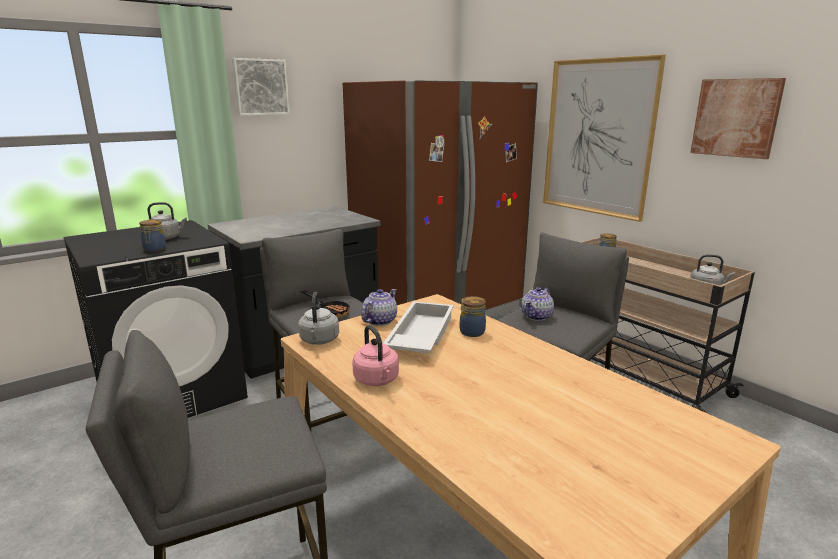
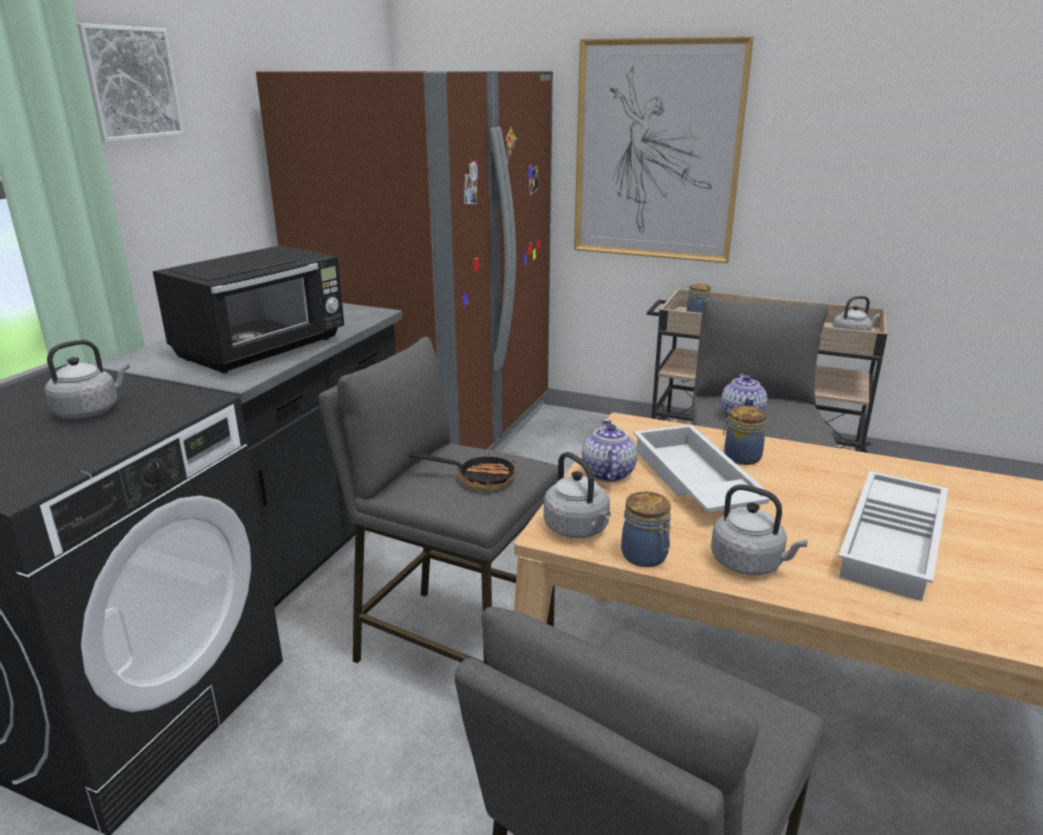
camera: 30 degrees left, 5 degrees up
(154, 249) = (114, 441): jar -> jar (645, 557)
(283, 227) = (263, 349): none -> black microwave
(377, 380) = (750, 564): pink kettle -> grey kettle
(484, 398) = (895, 543): none -> white tray
(736, 118) = (851, 122): picture -> none

